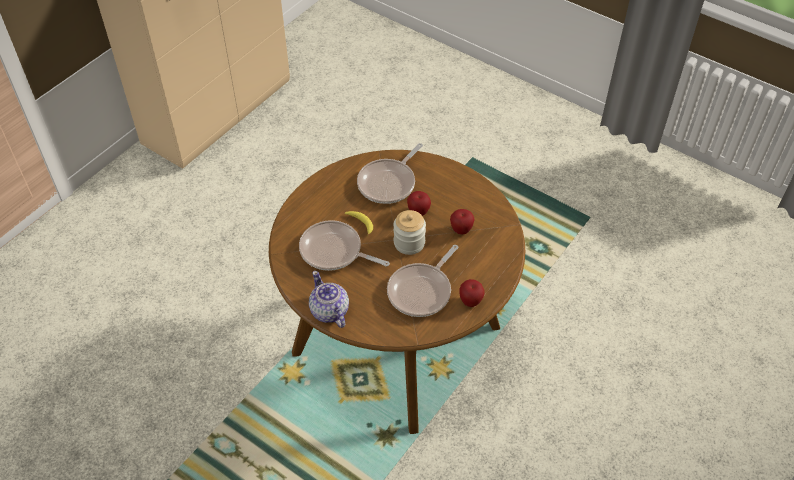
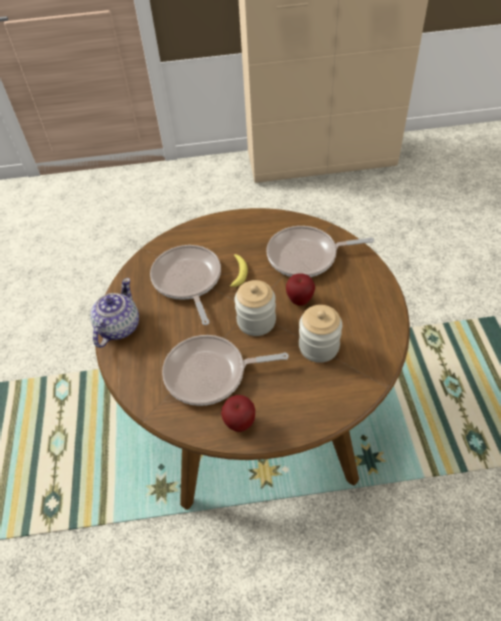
camera: 50 degrees right, 0 degrees up
(461, 230) = (319, 346): apple -> jar

